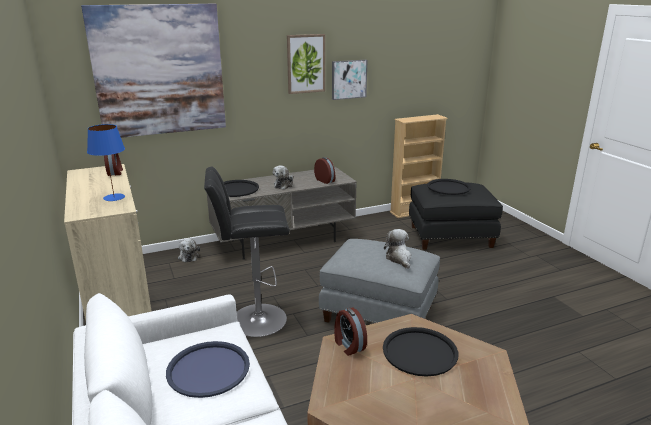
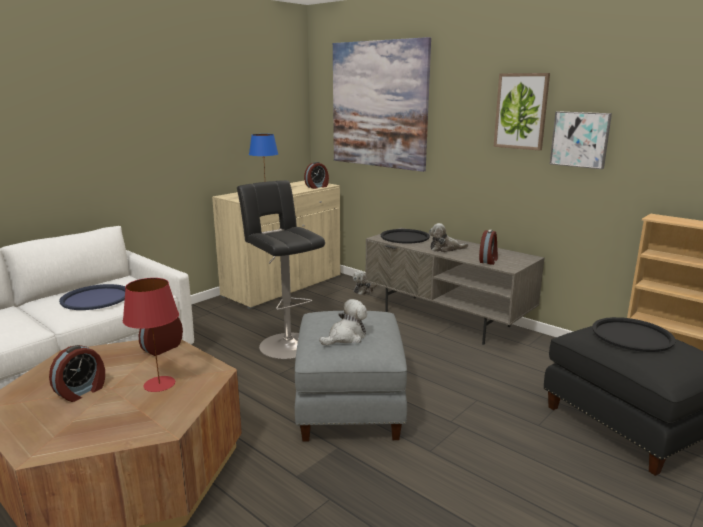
camera: 65 degrees right, 5 degrees down
(414, 396) = (82, 391): none -> alarm clock
(420, 352) = (159, 384): black tray -> red table lamp

